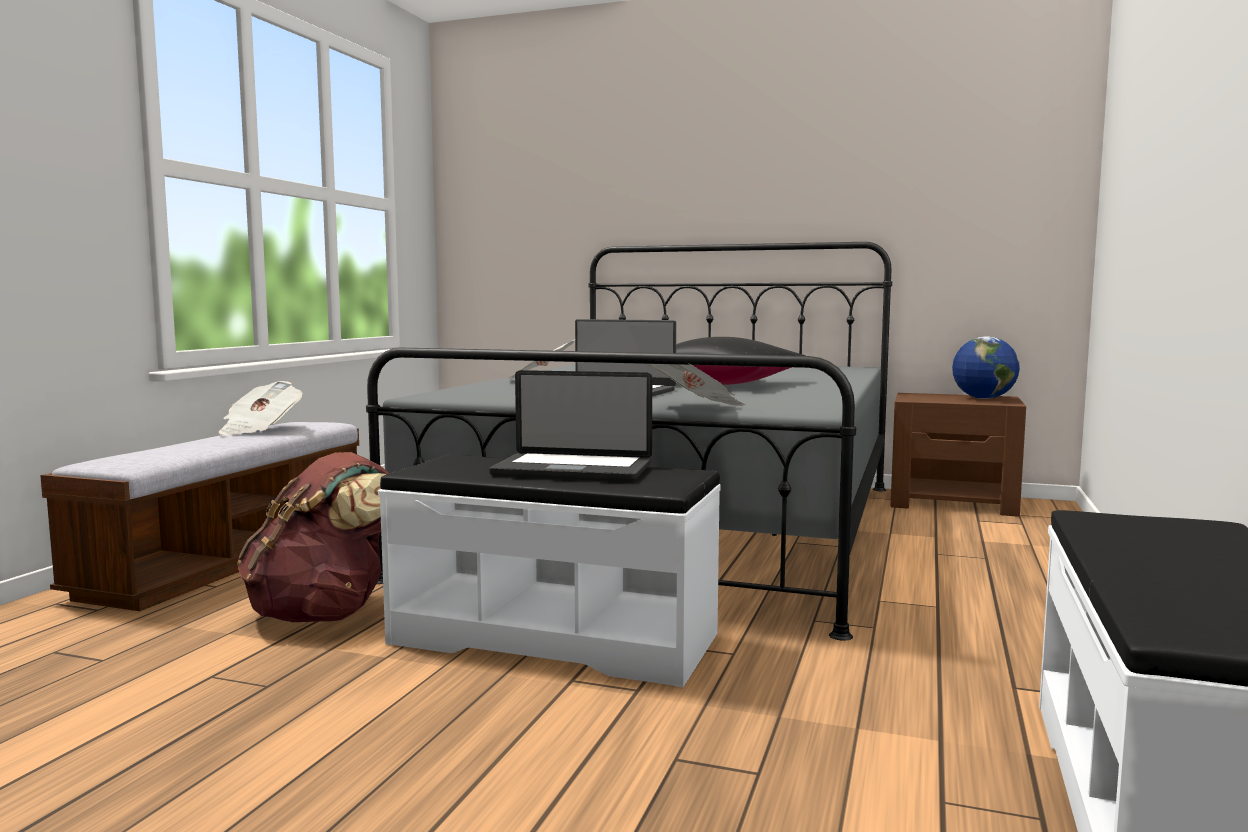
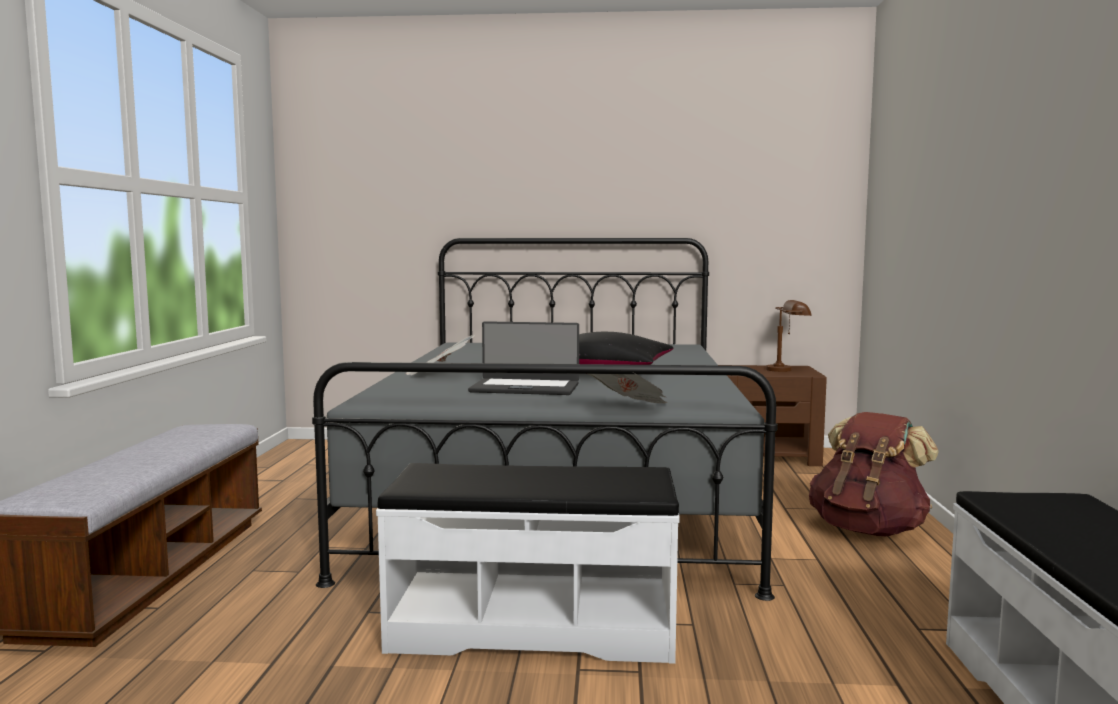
camera: 15 degrees left, 0 degrees up
(259, 430) = (168, 439): newspaper -> none
(324, 614) = (297, 627): brown backpack -> brown backpack (868, 530)
(572, 470) = (550, 477): laptop -> none
(983, 398) = (787, 369): globe -> brown table lamp

